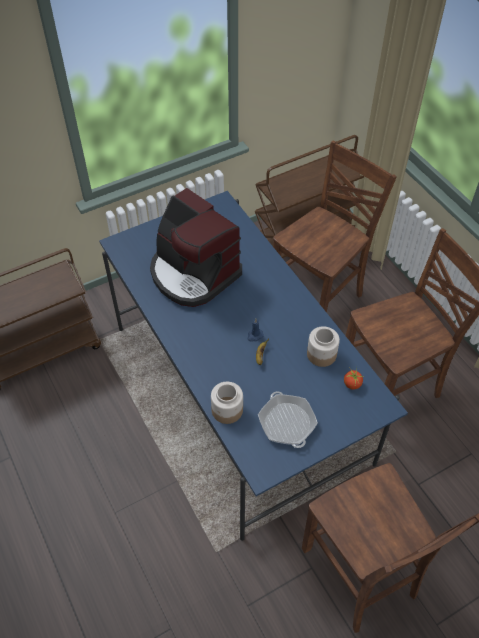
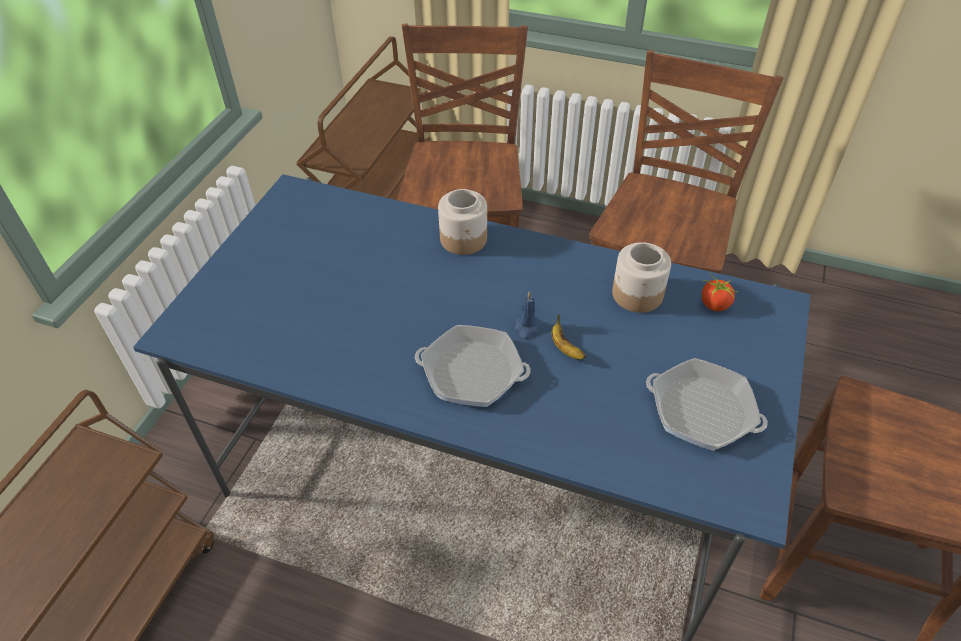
camera: 40 degrees left, 5 degrees down
(193, 273) = (347, 302): coffee machine -> none
(211, 339) = (472, 372): none -> frying pan
(227, 410) = (608, 455): jar -> jar (464, 239)

